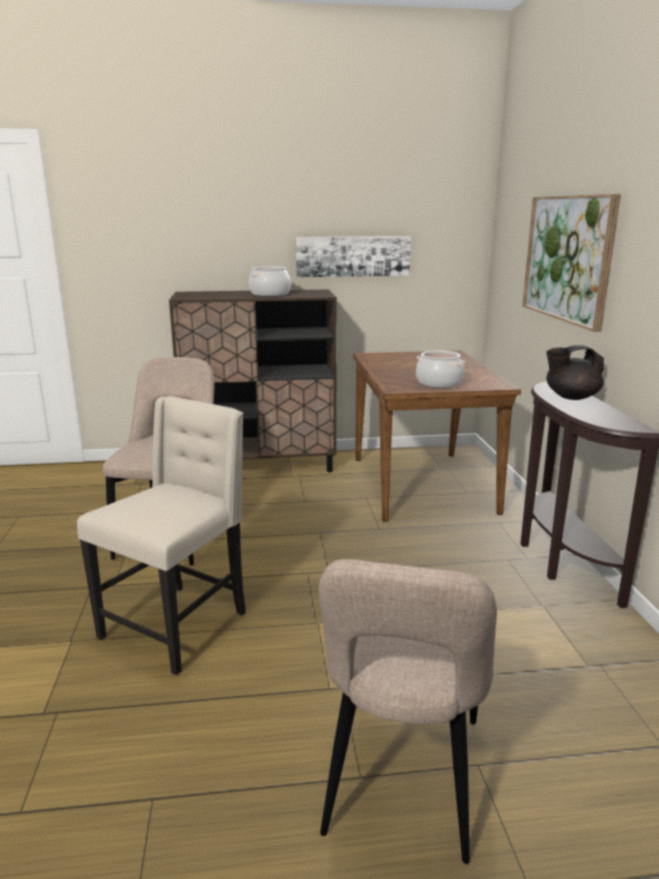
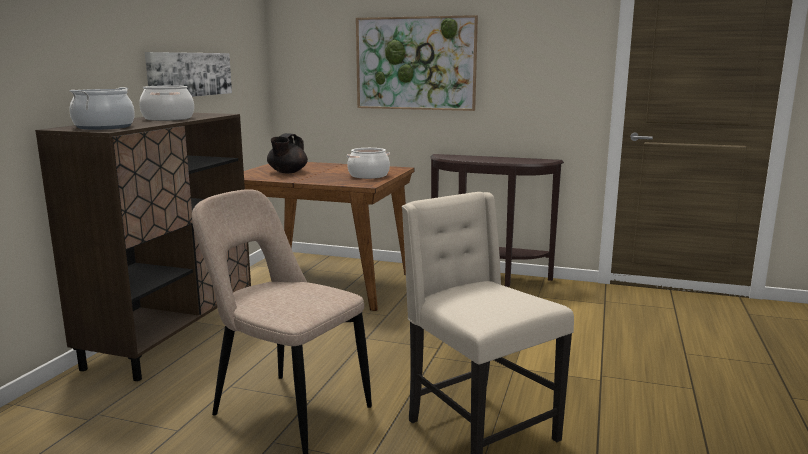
camera: 65 degrees left, 5 degrees down
(198, 295) = (104, 127): none -> cooking pot
(402, 782) = (698, 377): beige chair -> none
(571, 397) = (477, 158): black teapot -> black teapot (287, 172)

